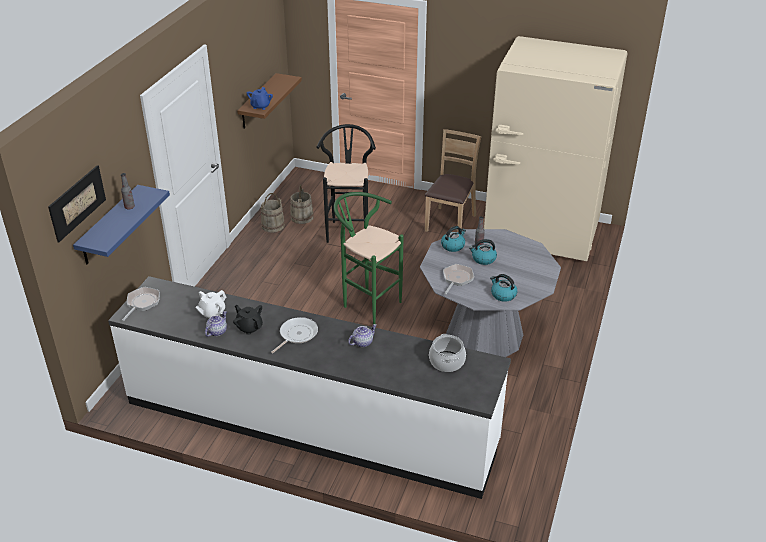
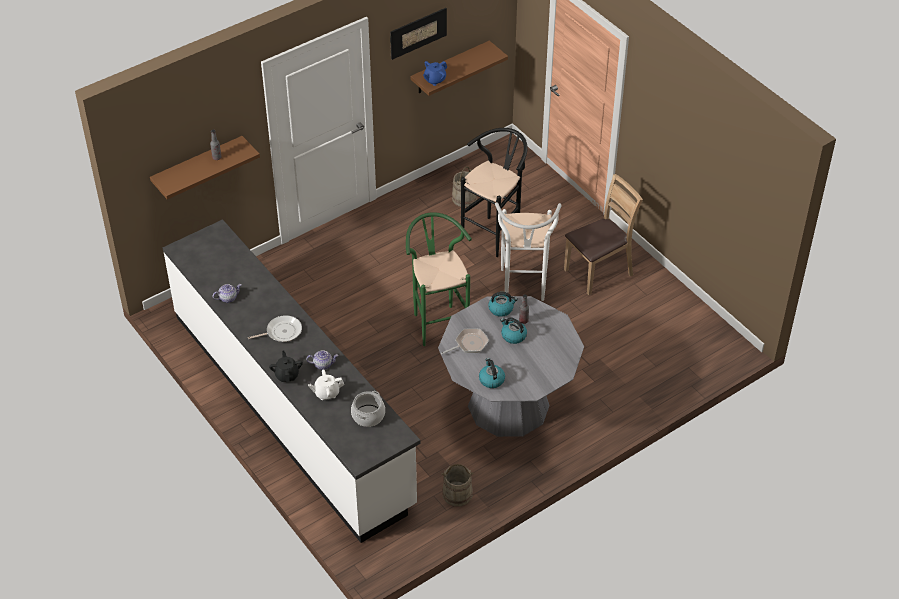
camera: 35 degrees right, 10 degrees up
(77, 202) = (161, 145): picture -> picture (418, 33)
(109, 226) = (198, 166): blue shelf -> brown shelf
(142, 303) = (197, 243): frying pan -> none
(212, 313) = (239, 279): white teapot -> white teapot (326, 393)
(249, 327) = (253, 306): black teapot -> black teapot (287, 375)
(273, 225) = (430, 195): beige bucket -> beige bucket (457, 494)
(409, 254) = (524, 289): none -> white stool
(541, 234) = (675, 329): beige fridge -> none

